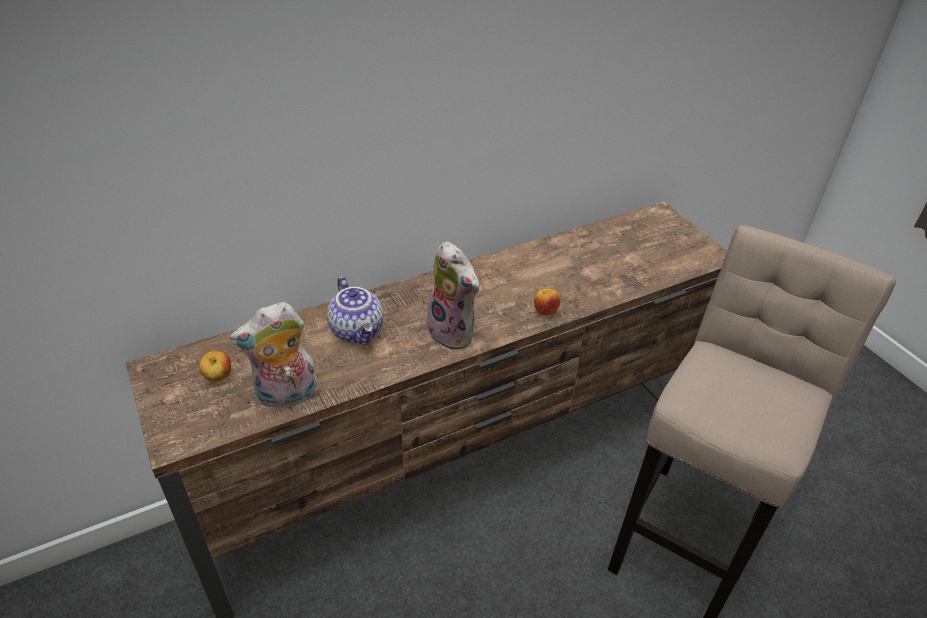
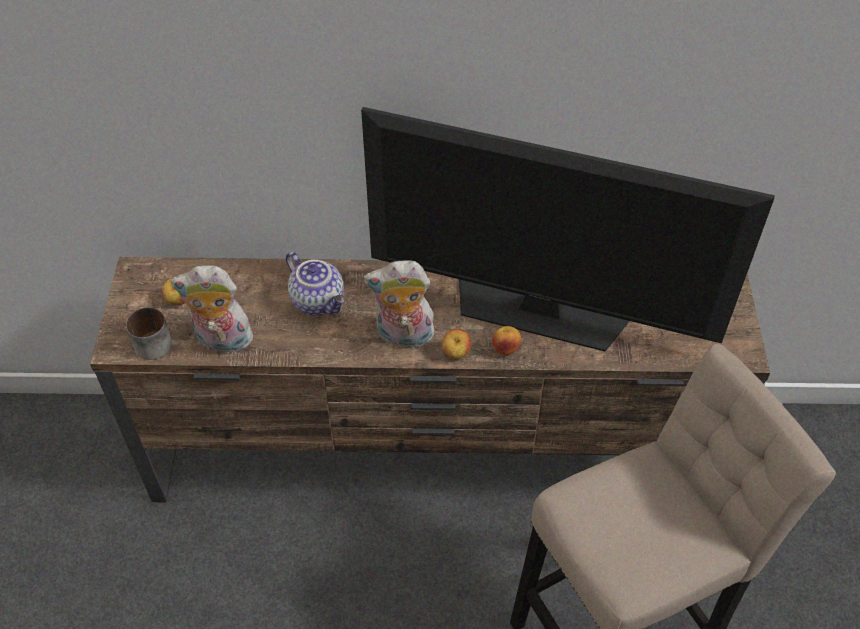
camera: 30 degrees right, 10 degrees up
(211, 422) = (152, 340): none -> mug
(358, 331) = (319, 300): teapot -> teapot turned 45 degrees counterclockwise
(454, 332) = (403, 336): plush toy -> plush toy turned 105 degrees clockwise
(508, 329) = (456, 354): none -> apple
(548, 275) = (540, 309): none -> television

